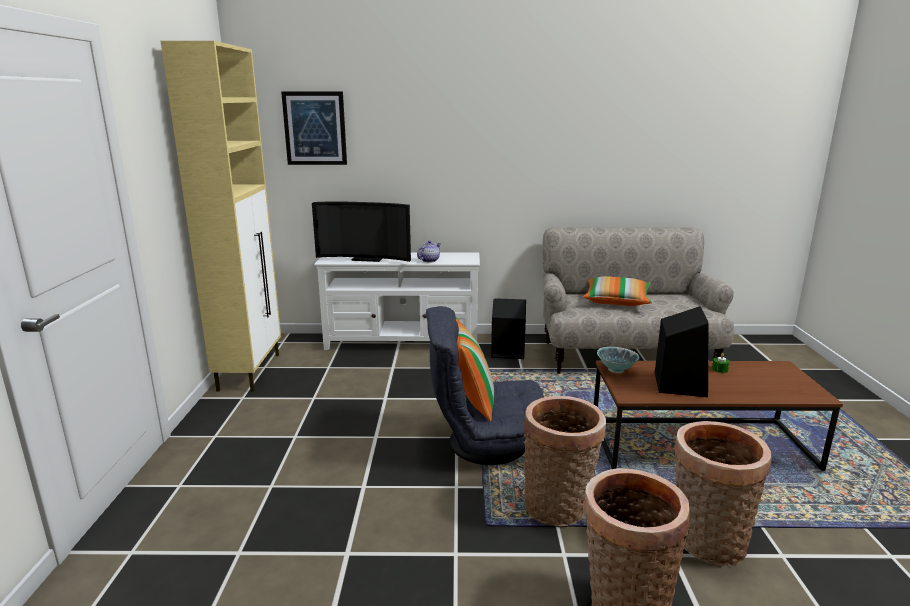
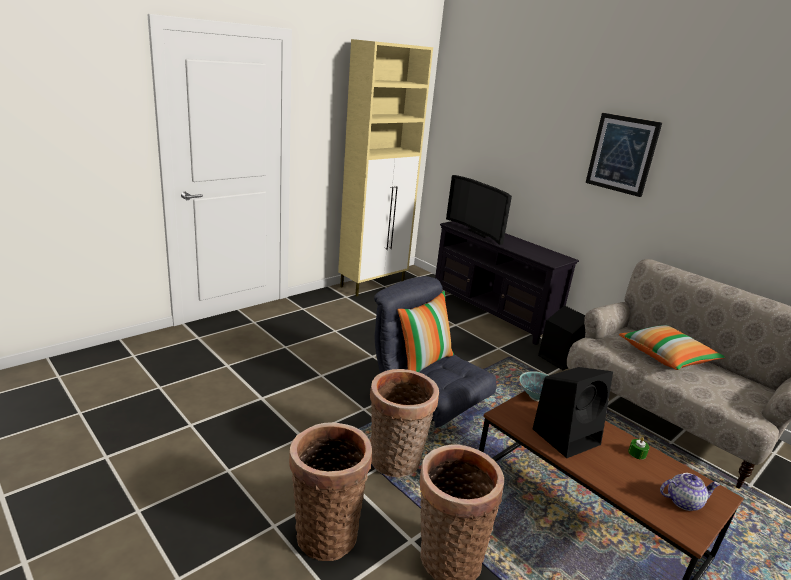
camera: 45 degrees right, 5 degrees up
(315, 128) = (481, 116): picture -> picture (622, 154)
(402, 342) = (492, 313): white tv stand -> black tv stand
(429, 260) = (521, 250): teapot -> teapot (683, 501)

